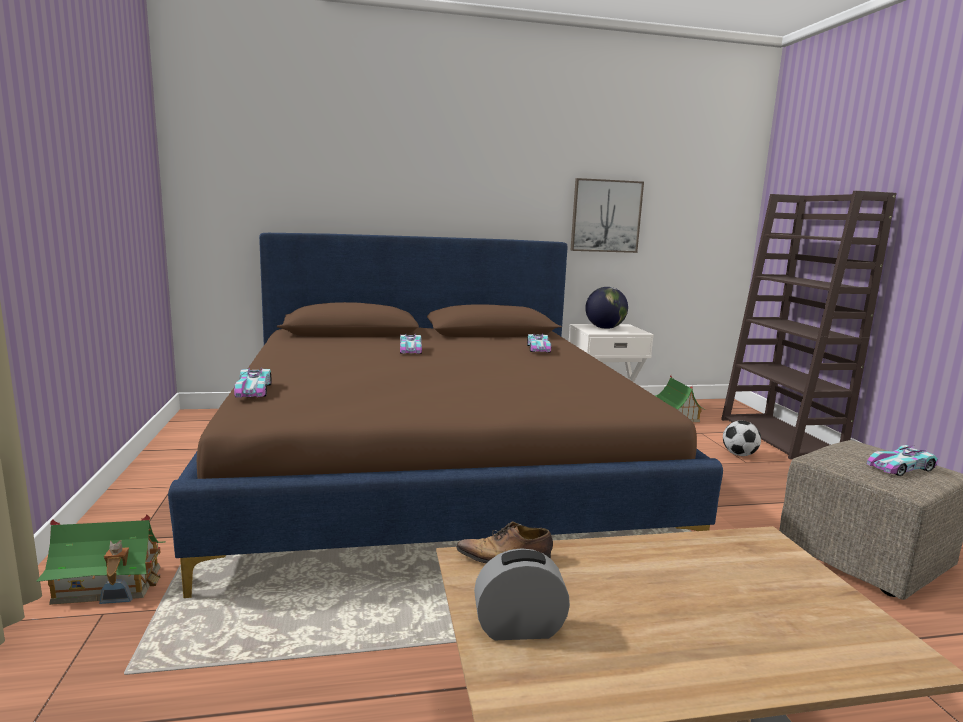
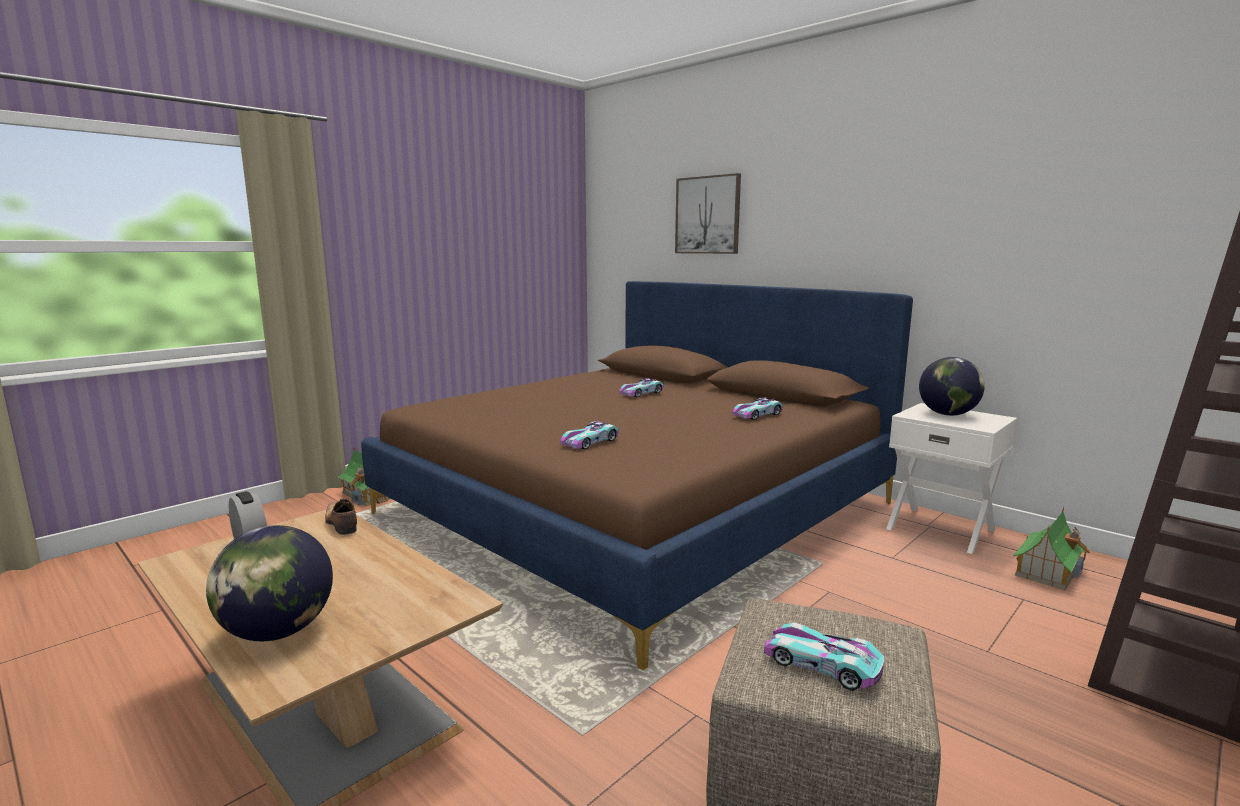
camera: 55 degrees right, 0 degrees up
(253, 390) = (459, 395): toy car -> toy car (590, 442)
(606, 216) = (988, 258): picture -> picture (708, 215)
(739, 454) = (1004, 640): football -> none
(794, 642) = (277, 632): none -> globe

